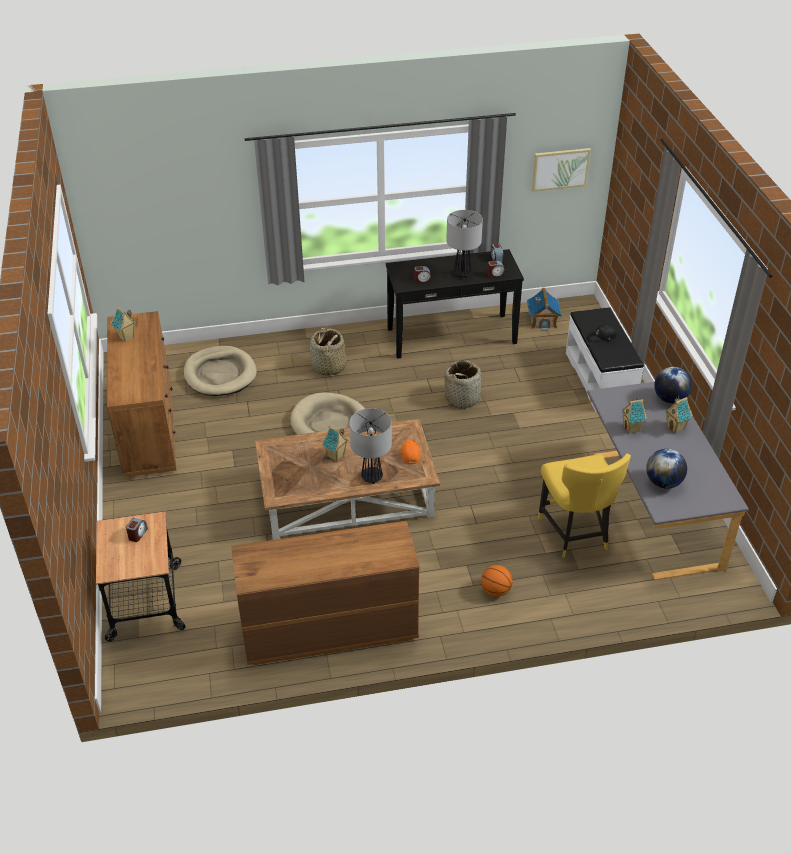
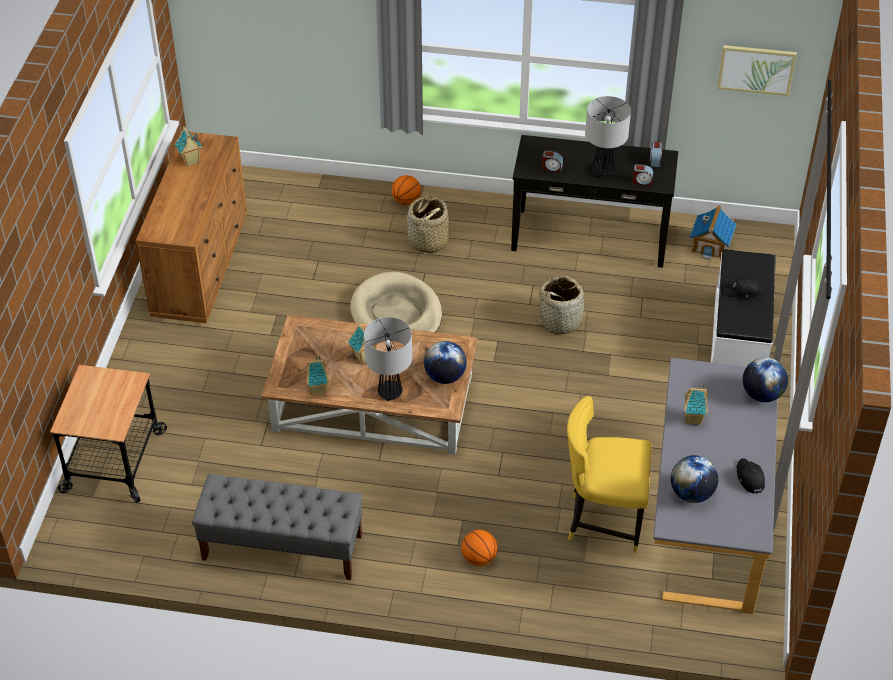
camera: 20 degrees right, 5 degrees up
(138, 534) = (112, 391): alarm clock -> none
(220, 374) = (304, 219): beige dog bed -> none
(296, 342) = (406, 201): none -> basketball
(328, 630) = (281, 547): brown dresser -> grey bench
(410, 454) = (445, 377): orange cap -> globe
(575, 534) = (602, 520): yellow chair -> yellow chair turned 90 degrees clockwise
(676, 427) = (747, 432): toy house -> toy house (318, 389)
(698, 460) = (749, 478): none -> black cap

